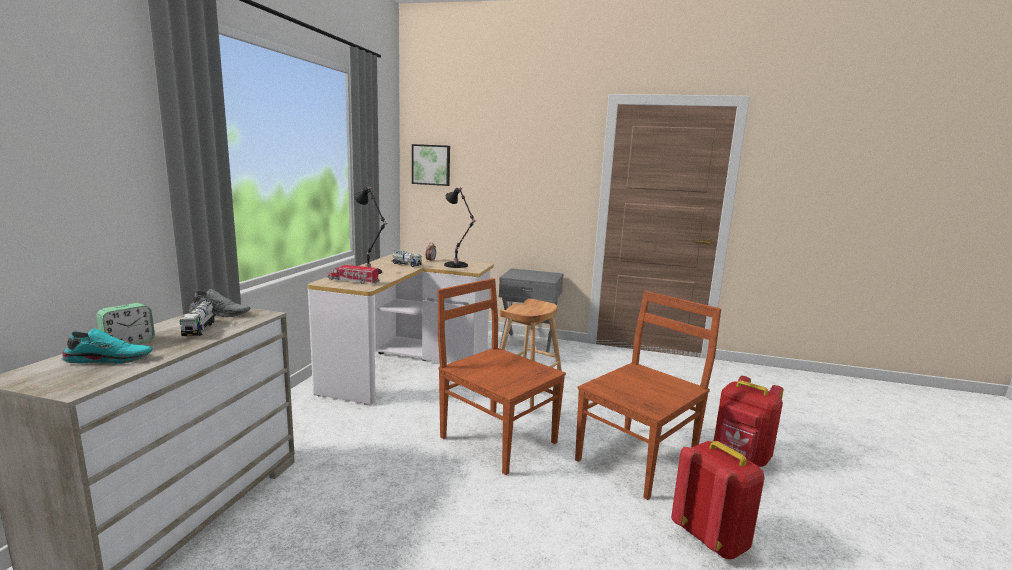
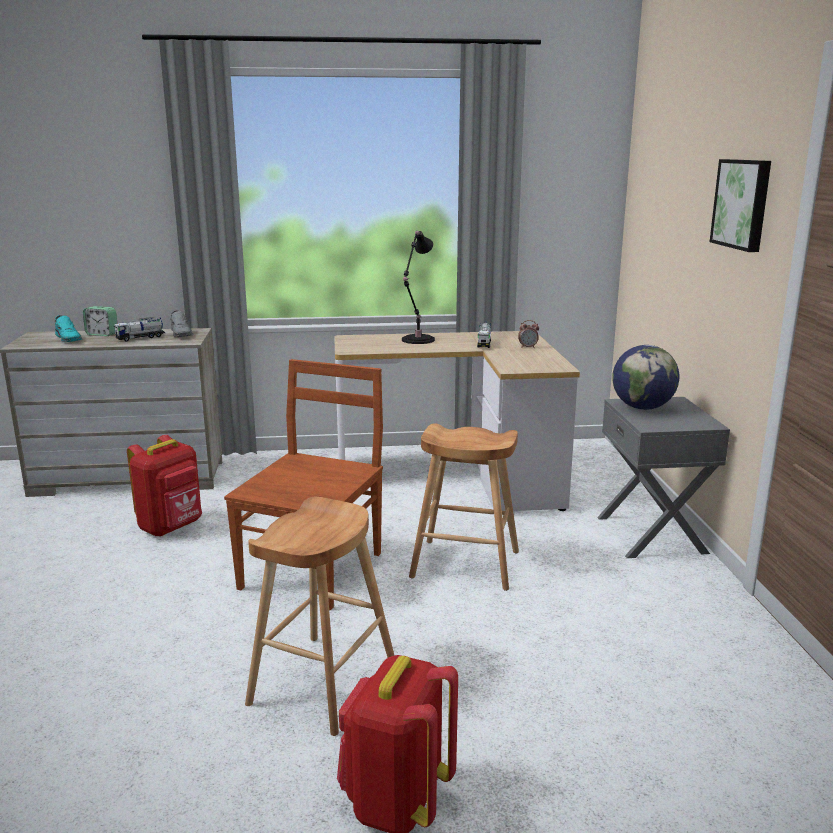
camera: 70 degrees right, 5 degrees up
(353, 281) = (368, 343): toy truck -> none
(431, 165) = (643, 201): picture -> picture (743, 204)
(457, 265) = (524, 360): black table lamp -> none
(521, 275) = (642, 408): none -> globe
(638, 459) = (323, 682): brown chair -> brown stool
(712, 539) = (147, 760): red backpack -> red backpack (172, 527)

